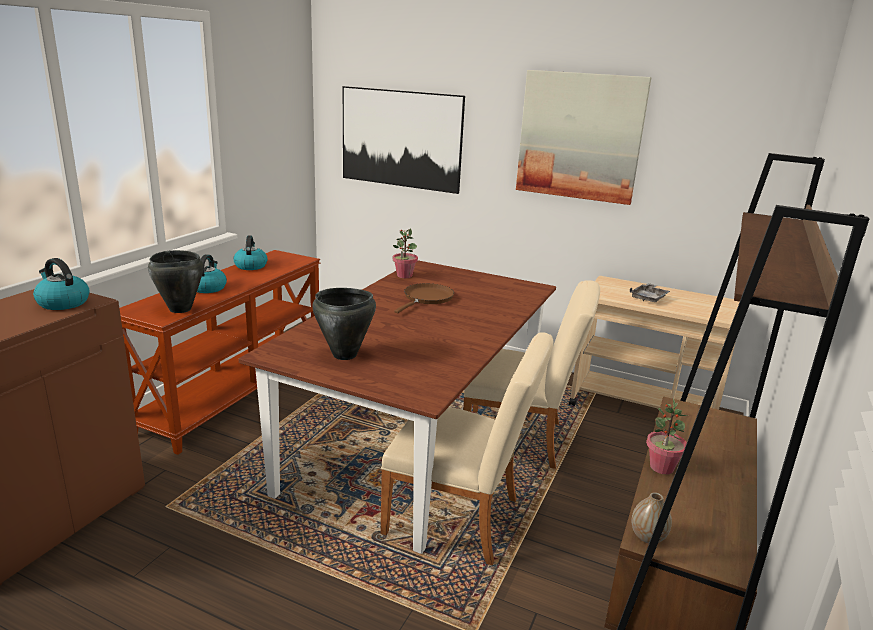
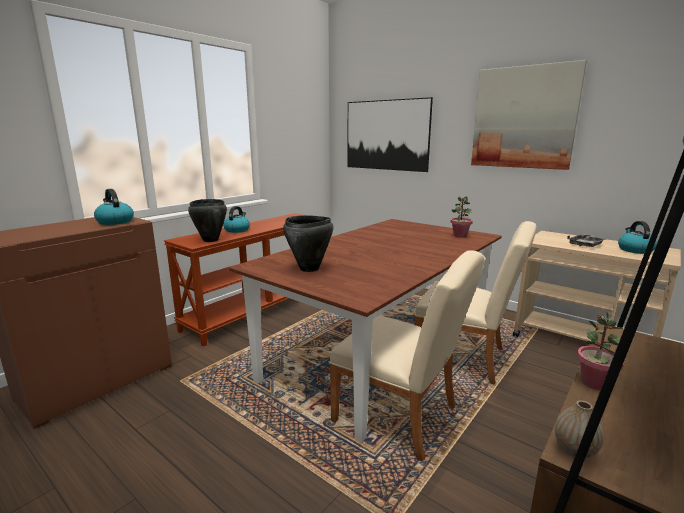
camera: 15 degrees right, 5 degrees down
(250, 266) = (273, 220): kettle -> kettle (634, 250)
(404, 276) = (379, 226): potted plant -> potted plant (459, 236)
(426, 298) = (390, 239): brown frying pan -> none

